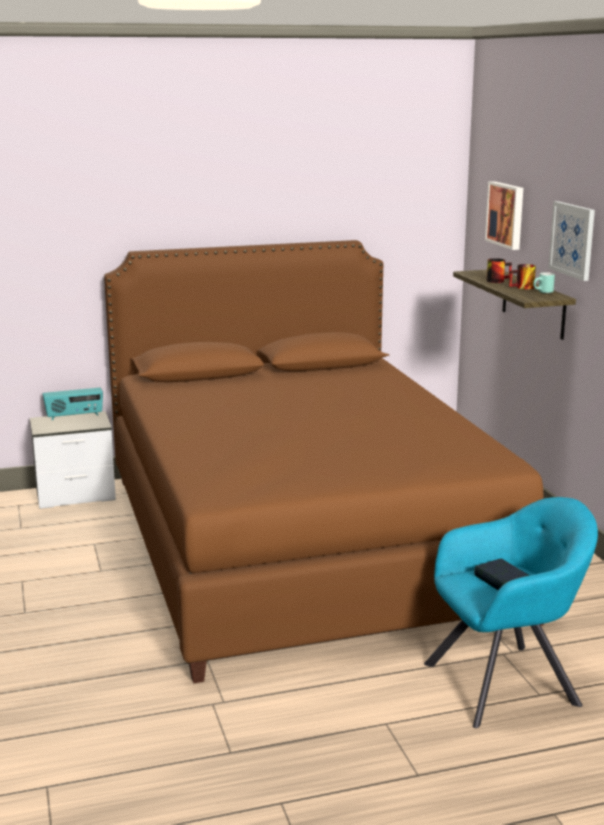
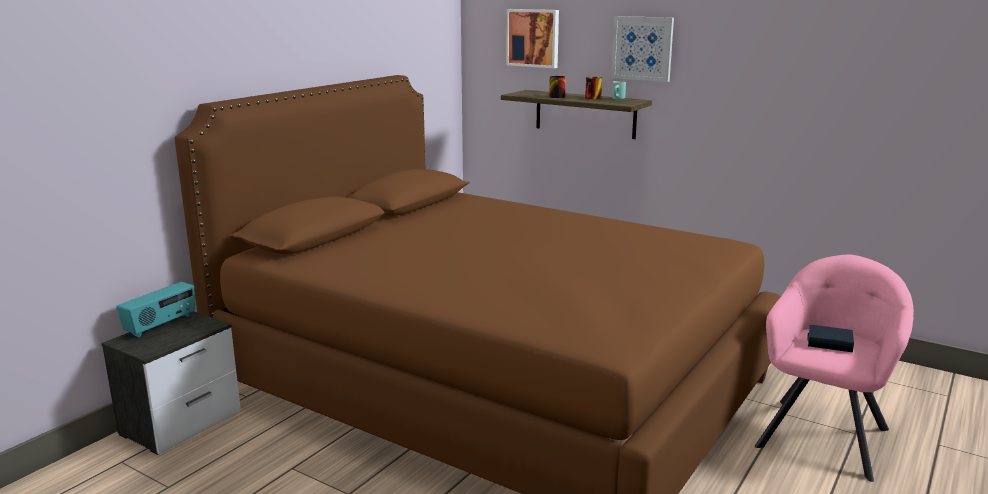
camera: 40 degrees left, 0 degrees up
(506, 682) = (824, 434): turquoise armchair -> pink armchair

